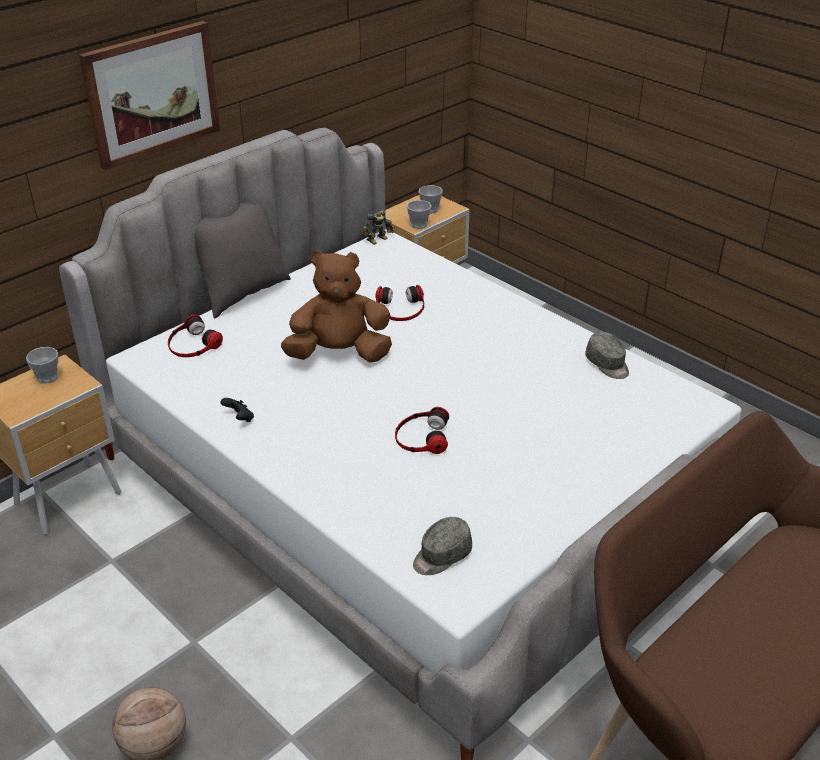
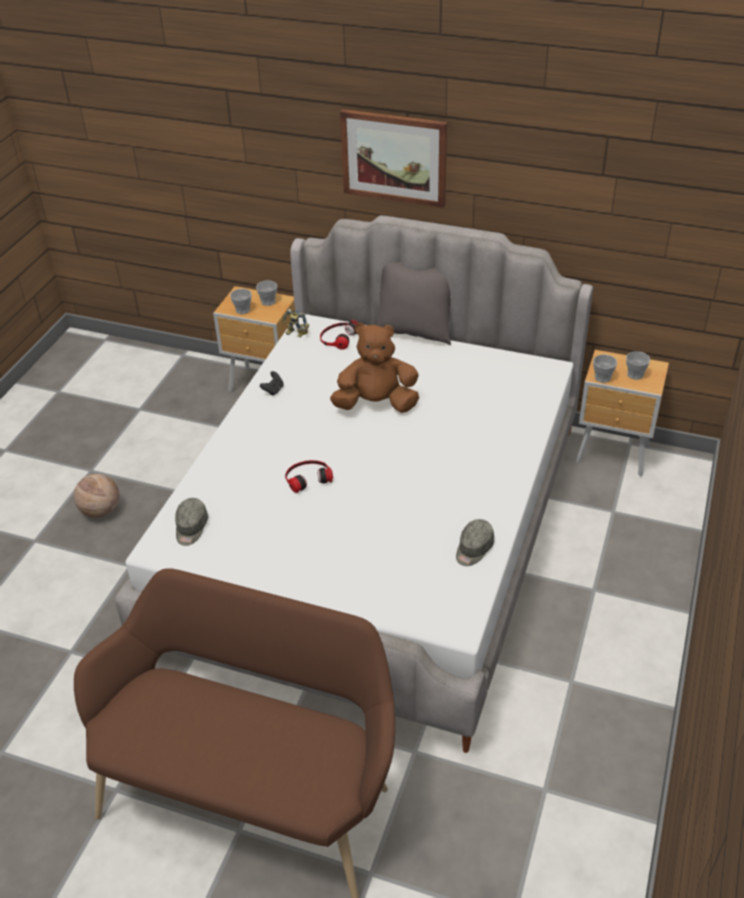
camera: 65 degrees right, 5 degrees up
(38, 402) = (242, 310): none -> cup
(339, 354) = (376, 404): brown plush toy -> brown plush toy turned 60 degrees counterclockwise
(378, 240) = (549, 365): toy robot -> toy robot (295, 334)
(400, 308) = (459, 411): headphones -> none
(441, 556) = (191, 528): grey cap -> grey cap turned 105 degrees counterclockwise

